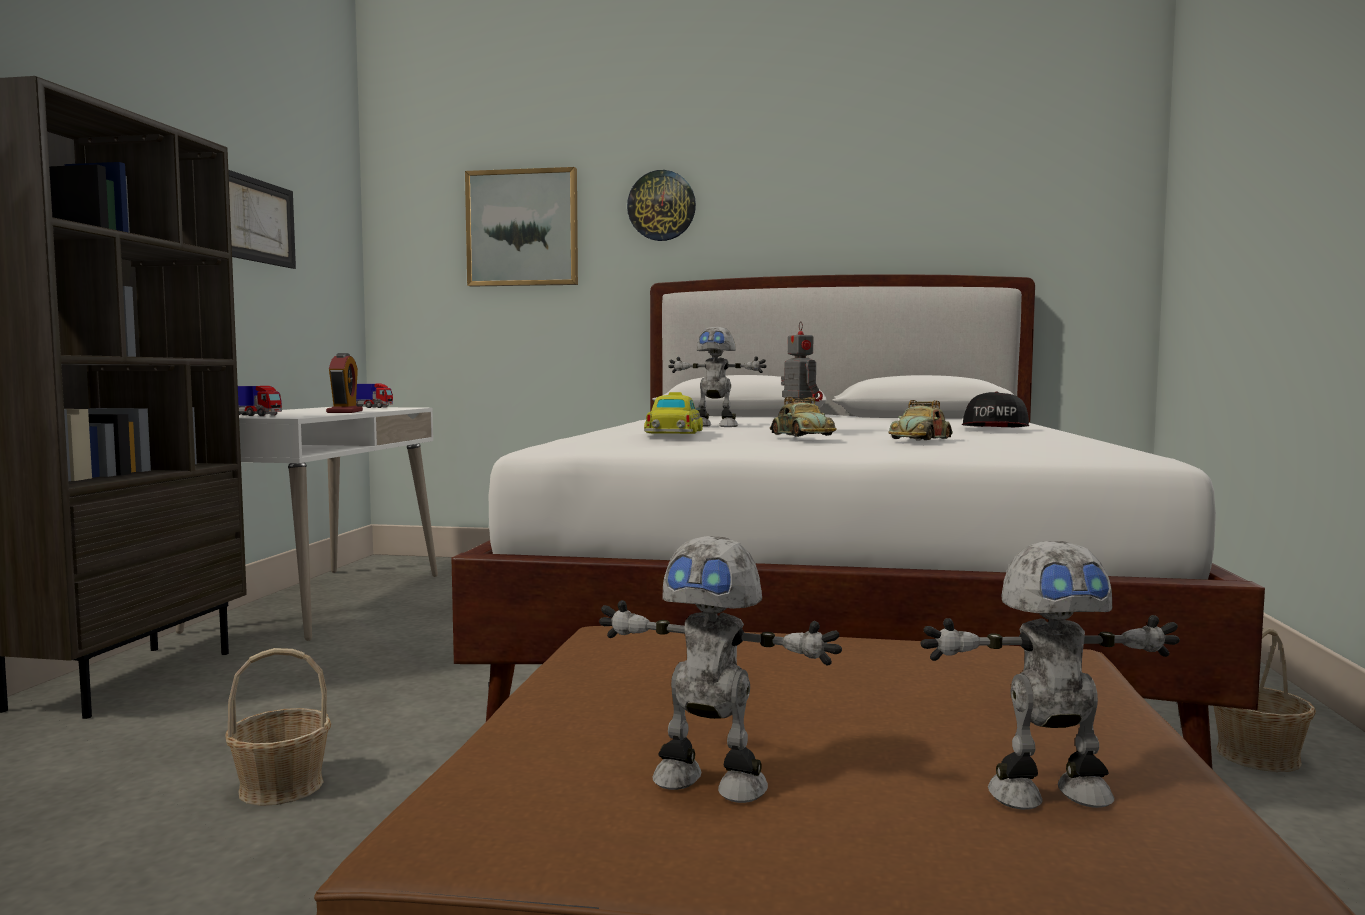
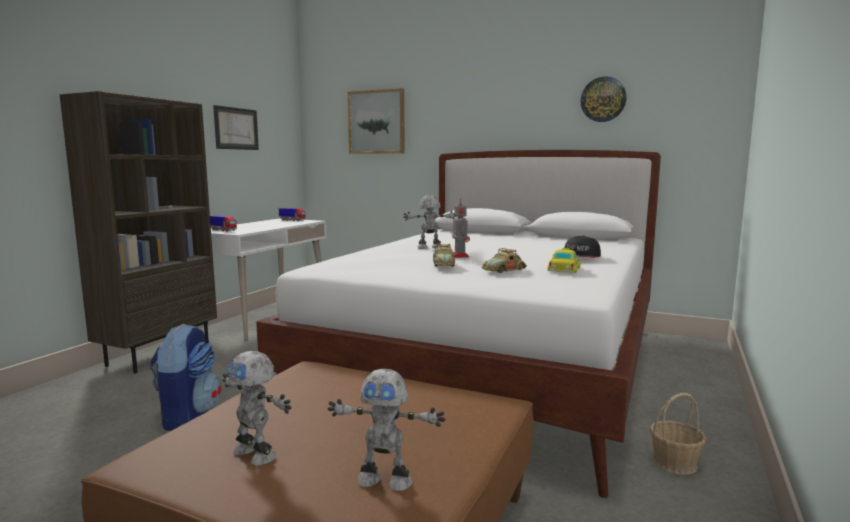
camera: 15 degrees right, 5 degrees up
(280, 787) = (188, 416): basket -> backpack
(345, 412) = (272, 226): alarm clock -> none
(661, 206) = (448, 109): wall clock -> wall clock (603, 99)
(673, 432) = (378, 260): toy car -> toy car (563, 270)
(715, 426) = (430, 248): toy robot -> toy robot turned 135 degrees clockwise

